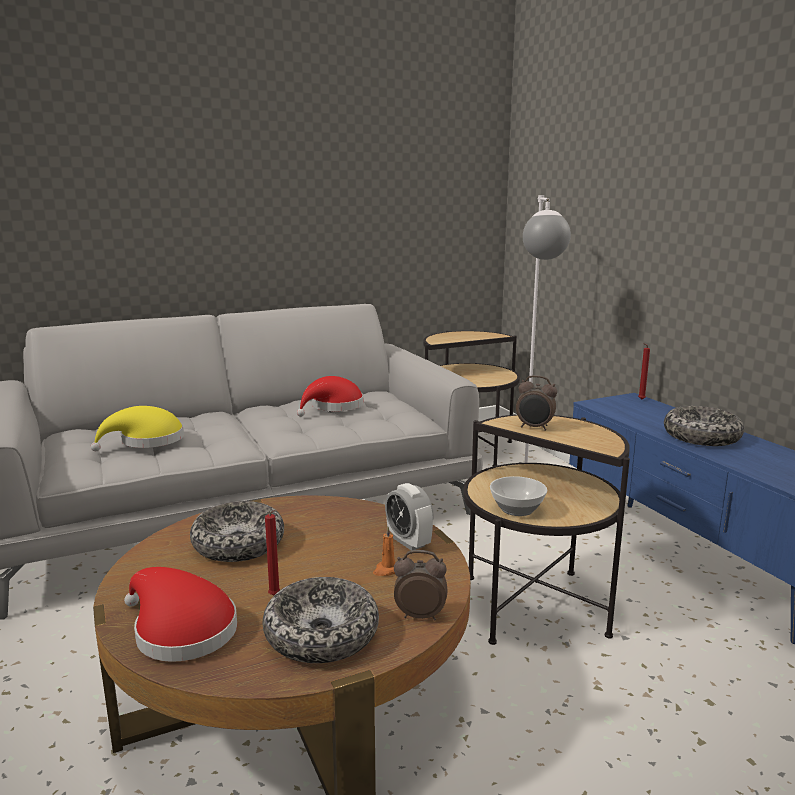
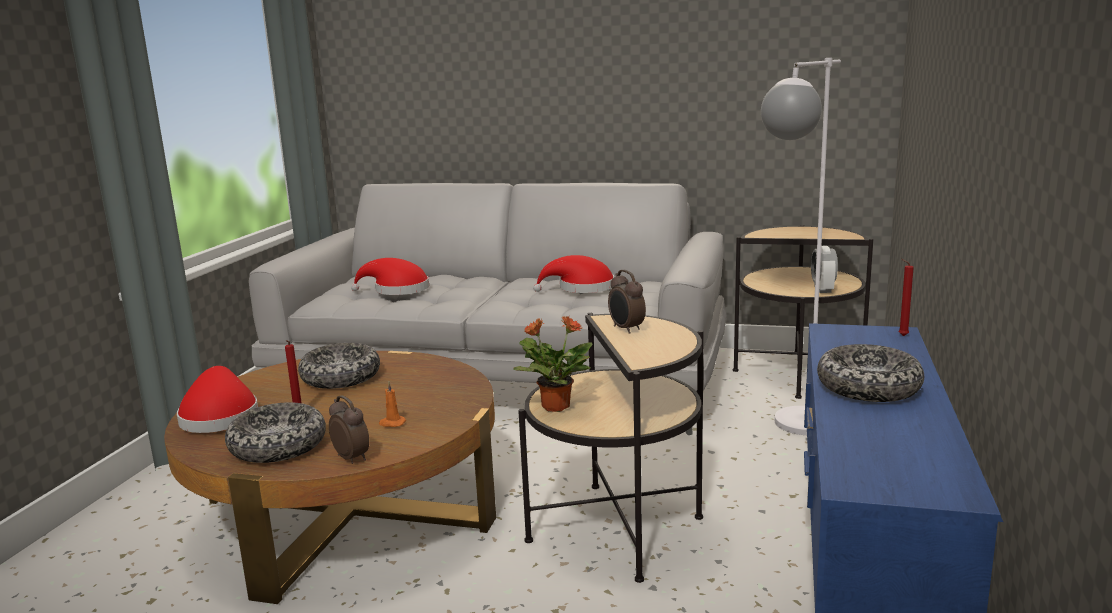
camera: 40 degrees right, 0 degrees up
(147, 441) = (397, 290): yellow hat -> red hat
(408, 542) = (446, 410): alarm clock -> alarm clock (822, 289)
(516, 509) = (554, 406): bowl -> potted plant

